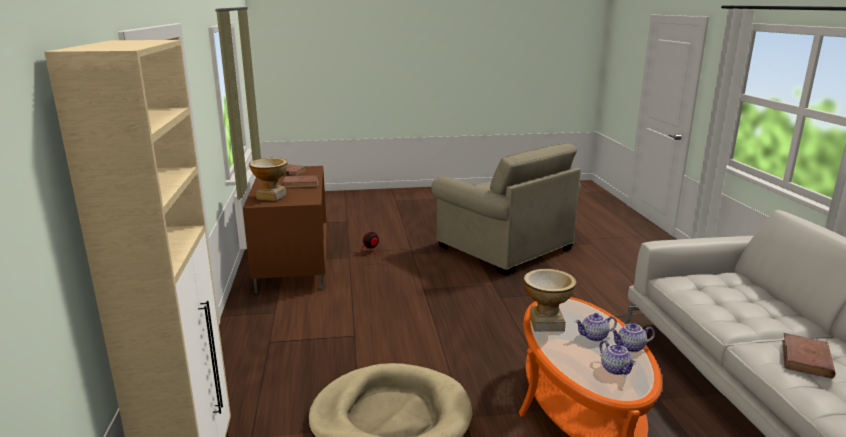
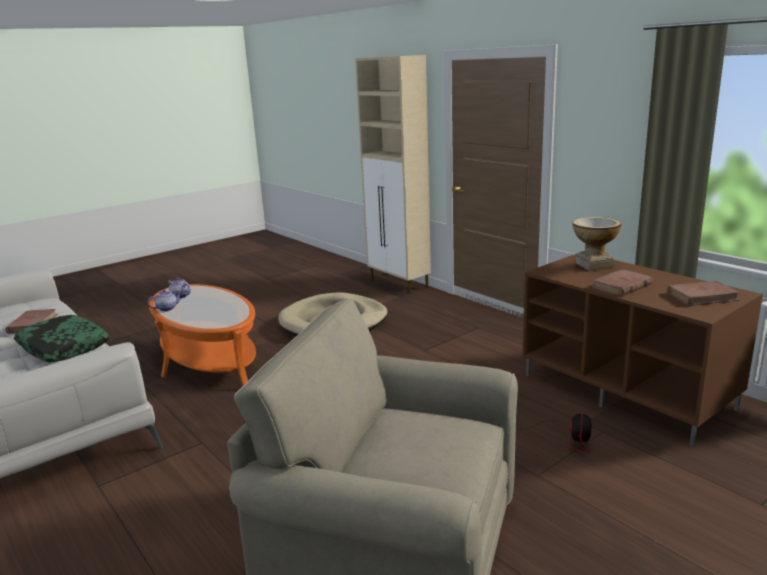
camera: 150 degrees right, 0 degrees up
(546, 324) = (234, 306): vase -> none
(594, 337) = (194, 308): teapot -> none
(730, 310) = (63, 347): none -> pillow

